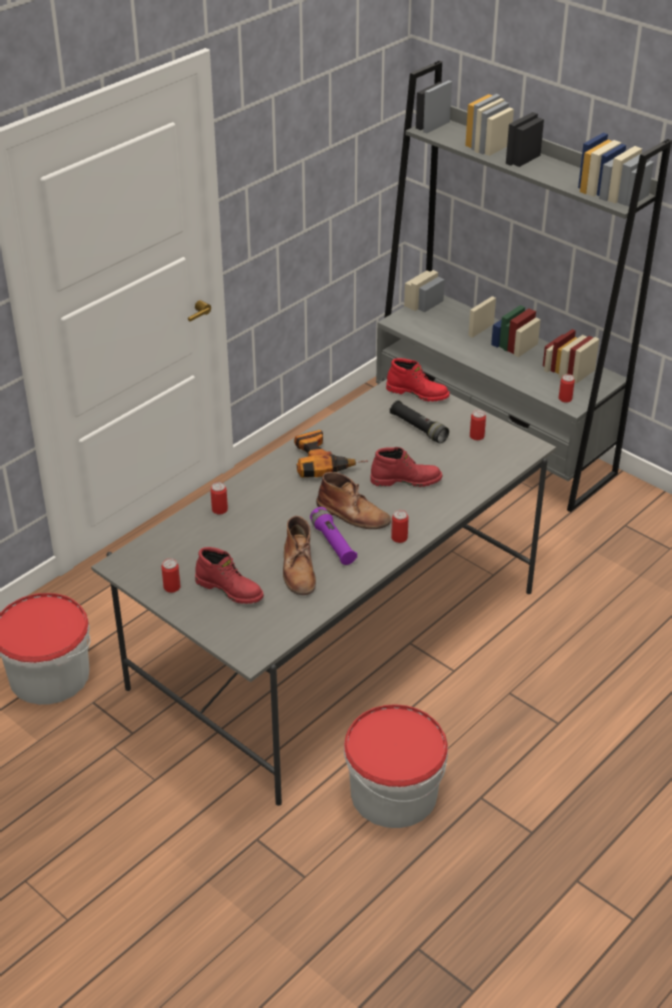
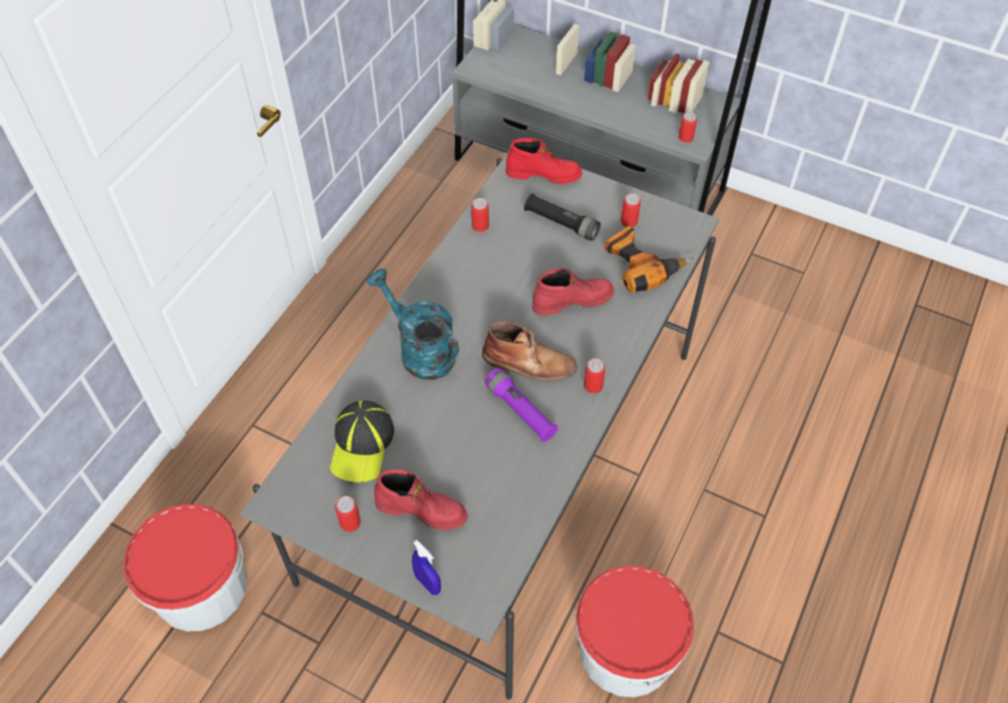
camera: 15 degrees left, 15 degrees up
(199, 542) = (362, 444): none -> cap
(216, 635) = (428, 583): none -> blue spray bottle
(219, 510) = (371, 390): can -> can (480, 226)
(268, 491) = (420, 350): none -> turquoise watering can
(299, 569) = (493, 459): brown boot -> none
(323, 461) = (469, 292): power drill -> power drill (643, 263)

